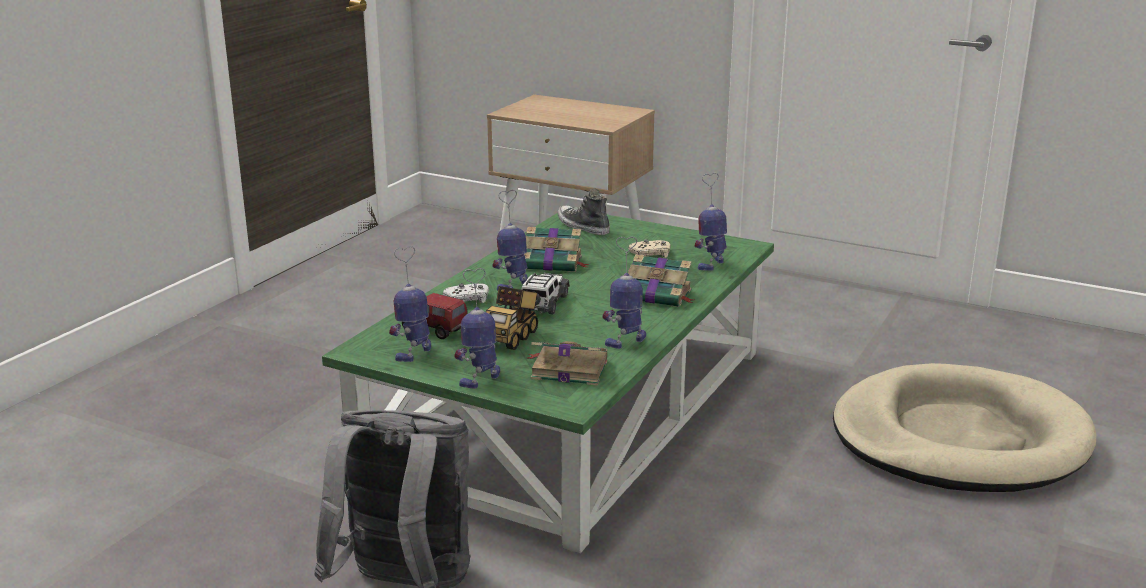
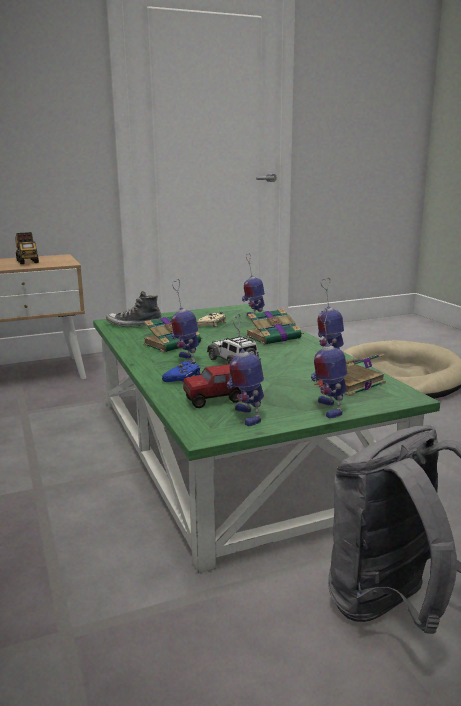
camera: 50 degrees left, 5 degrees down
(467, 300) = (183, 377): white game controller -> blue game controller
(511, 337) = (271, 383): toy truck -> toy truck (27, 261)

